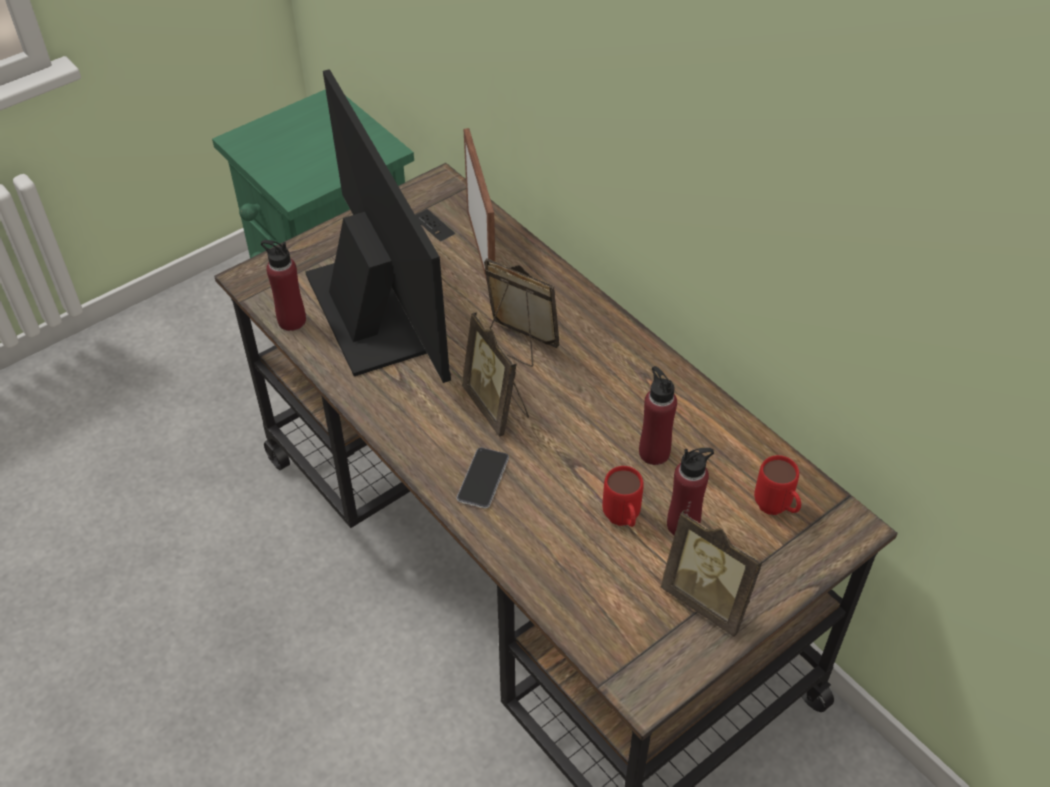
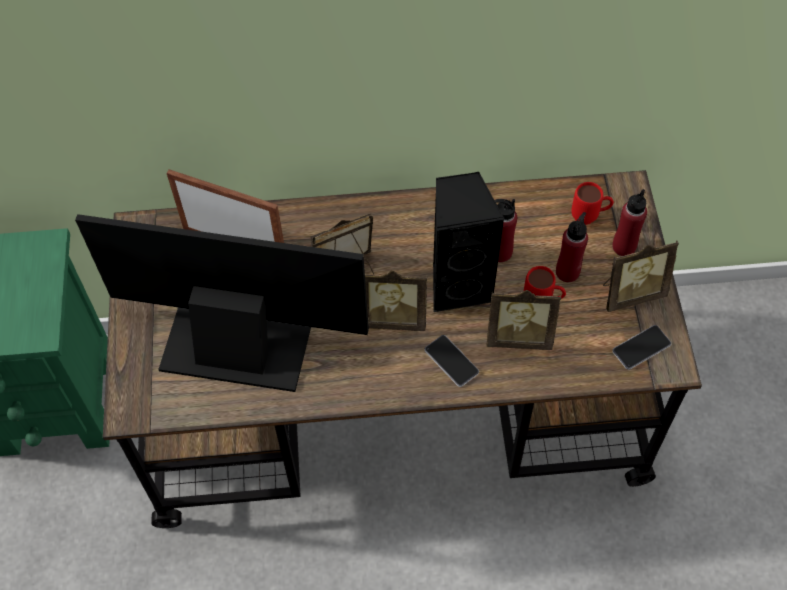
camera: 55 degrees left, 10 degrees up
(291, 320) = (202, 405): red bottle -> red bottle (623, 246)
(561, 521) = (519, 336): none -> picture frame
(581, 438) = (458, 285): none -> black speaker
(642, 646) = (641, 348): none -> phone

